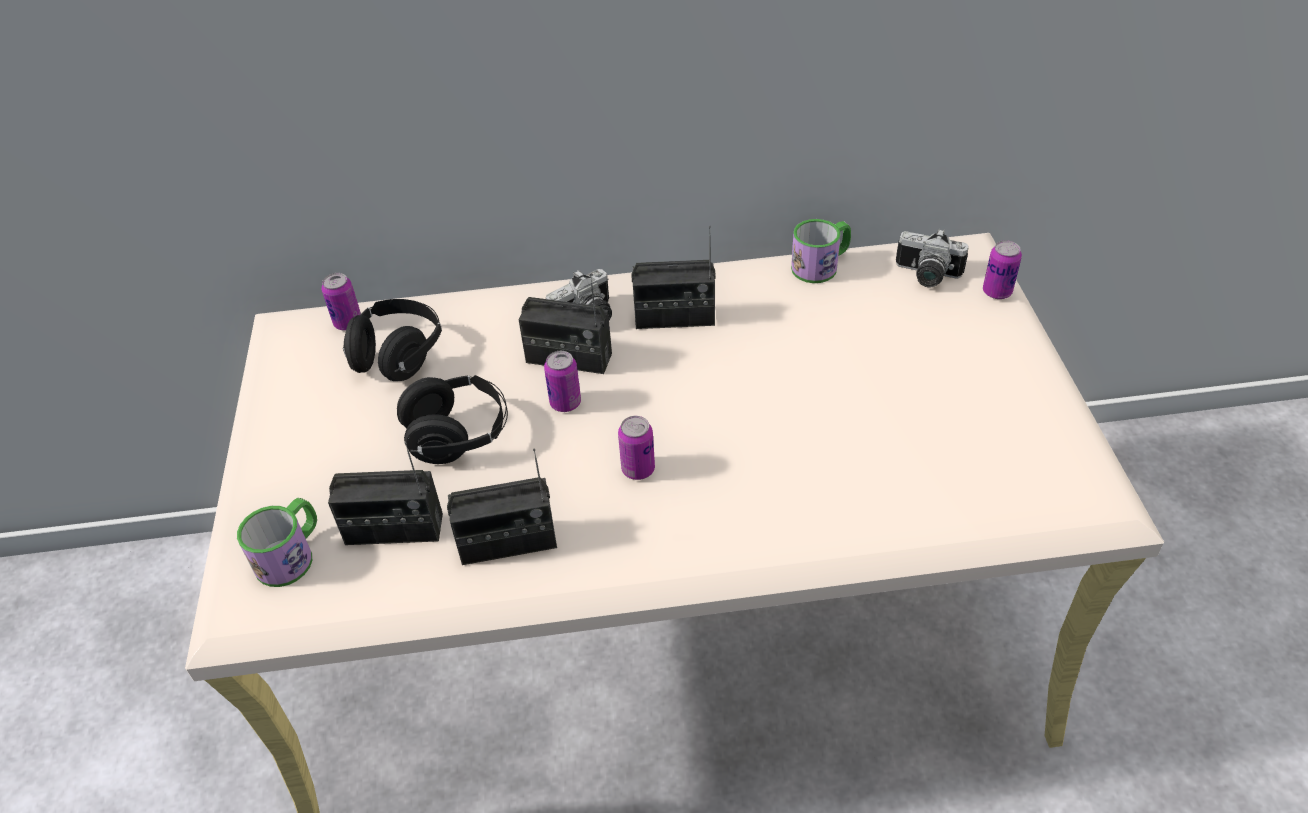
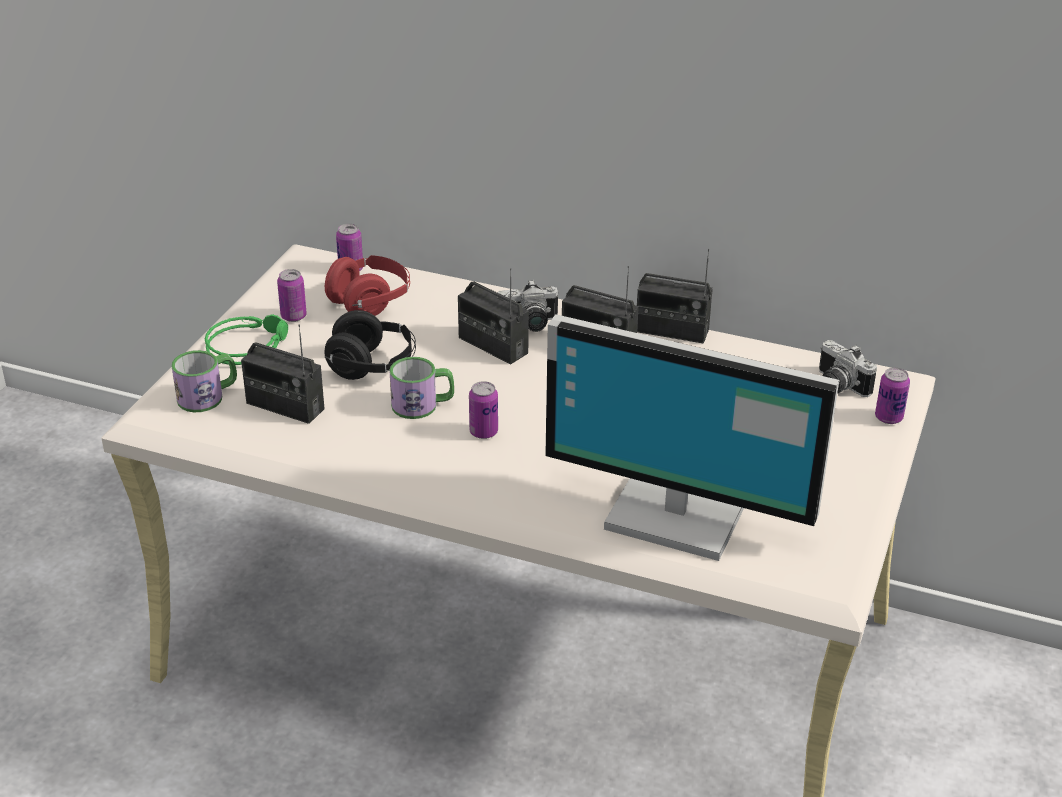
camera: 25 degrees right, 10 degrees down
(293, 465) = (247, 345): none -> green headphones
(398, 355) = (370, 302): black headphones -> red headphones
(508, 543) = (354, 442): radio -> radio (672, 331)
(565, 403) = (466, 373): can -> can (293, 316)
(821, 265) = (753, 350): mug -> mug (423, 405)
(903, 485) = (677, 514): none -> monitor

